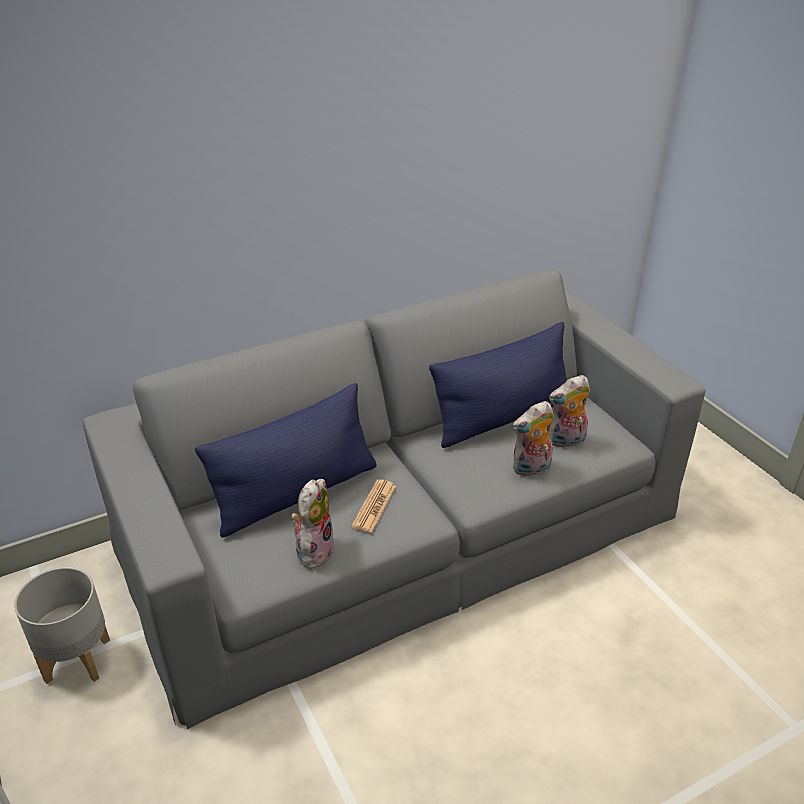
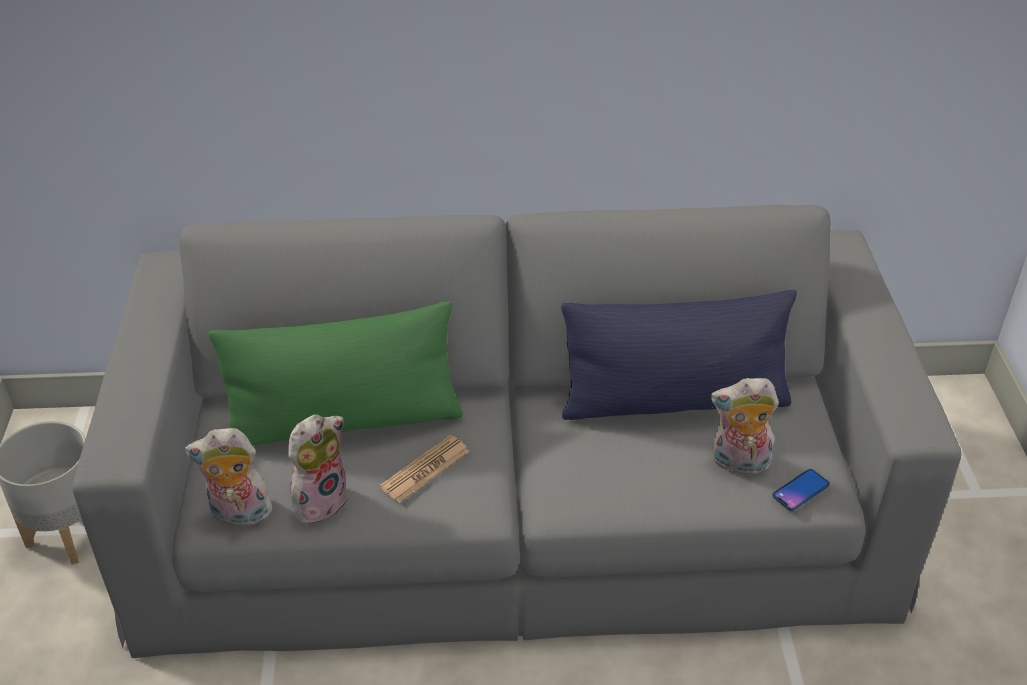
camera: 25 degrees right, 5 degrees up
(296, 494) = (345, 421): blue pillow -> green pillow
(531, 469) = (662, 487): plush toy -> plush toy (238, 514)
(611, 445) = (800, 491): none -> phone

